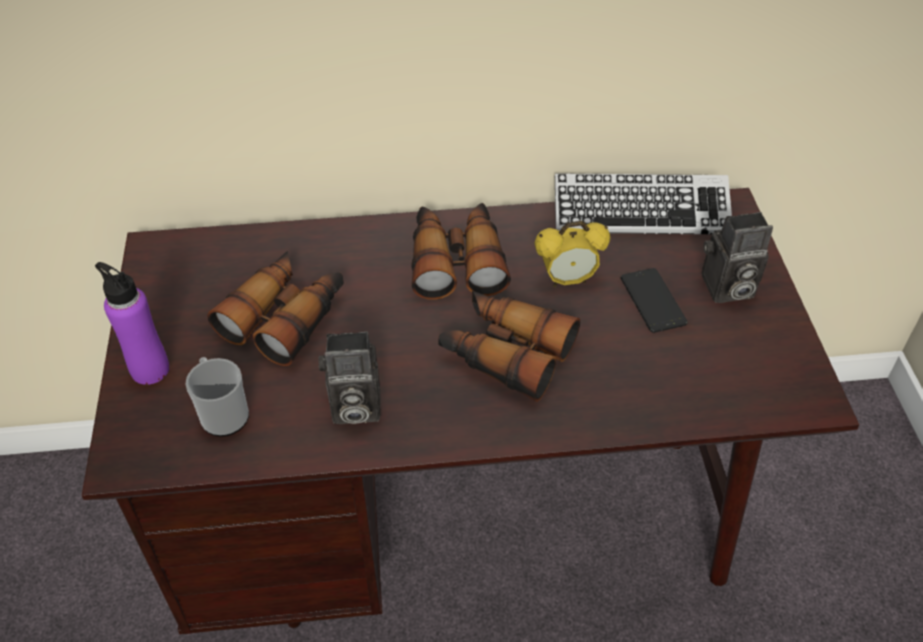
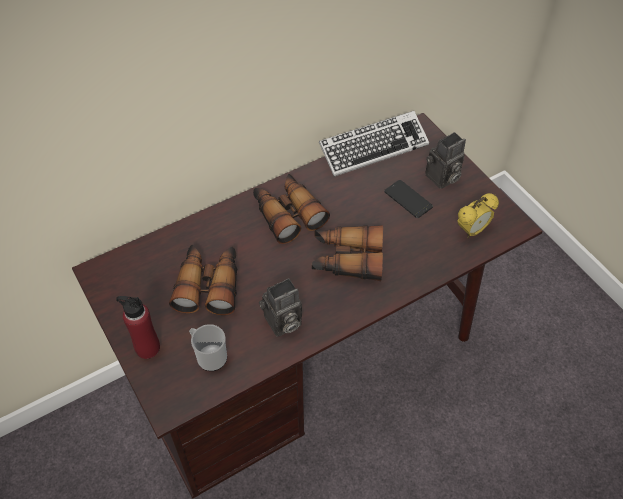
camera: 25 degrees left, 5 degrees up
(150, 369) = (147, 348): purple bottle -> red bottle
(567, 280) = (356, 203): alarm clock -> alarm clock (472, 231)

